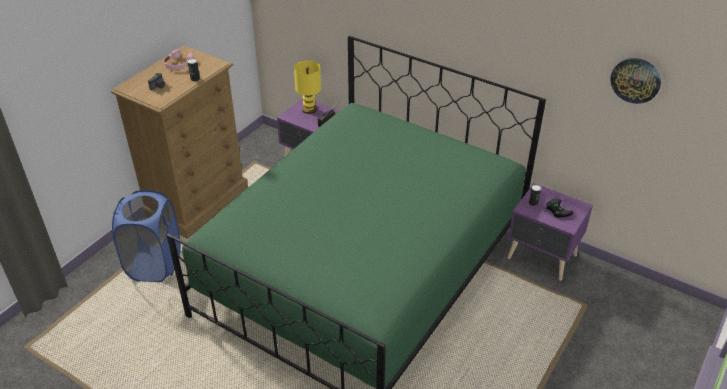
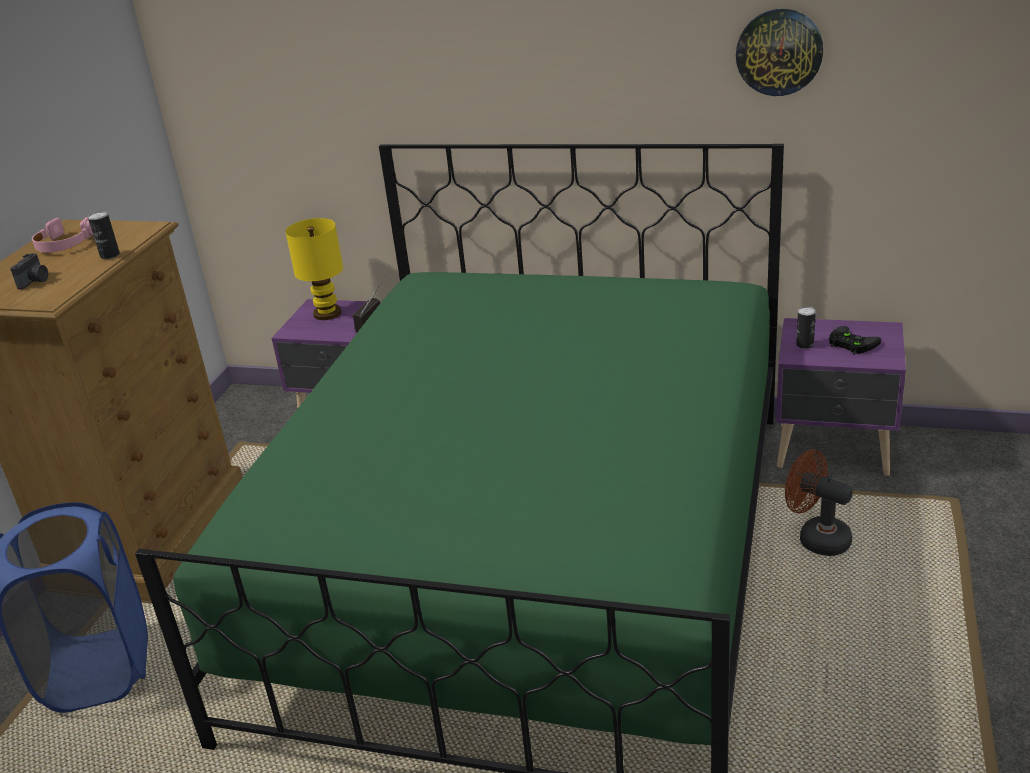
camera: 15 degrees left, 10 degrees down
(503, 303) = (816, 538): none -> brown fan
(635, 80) = (945, 52): wall clock -> wall clock (779, 52)

